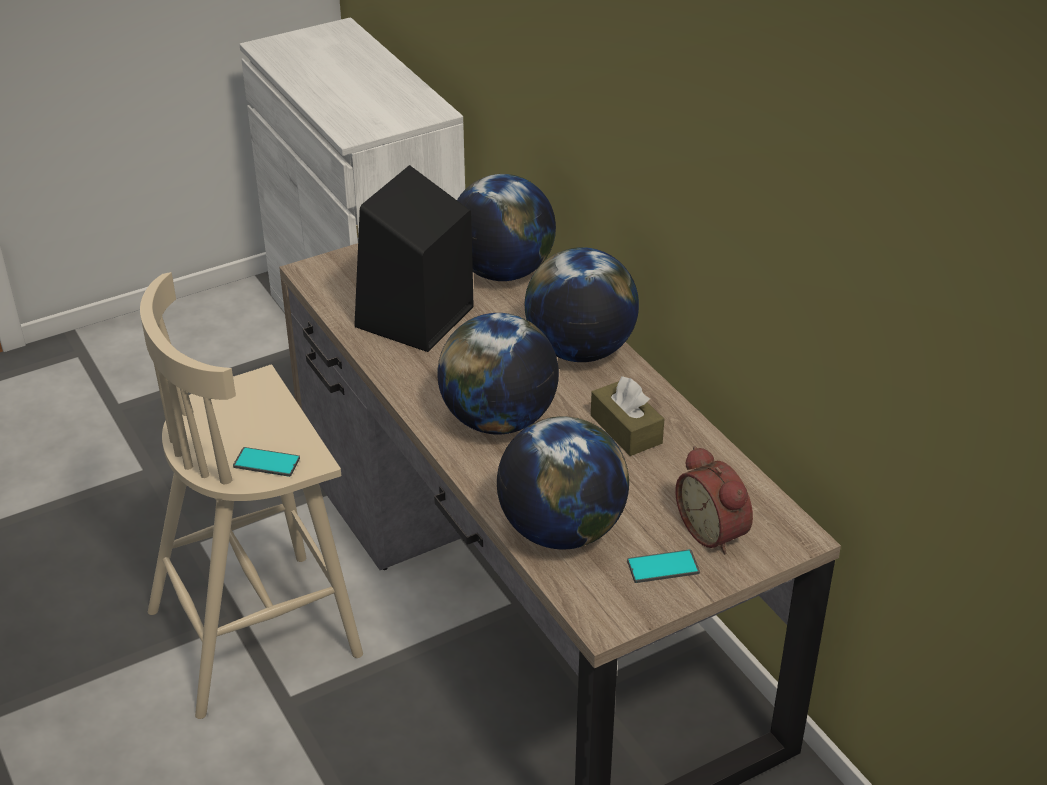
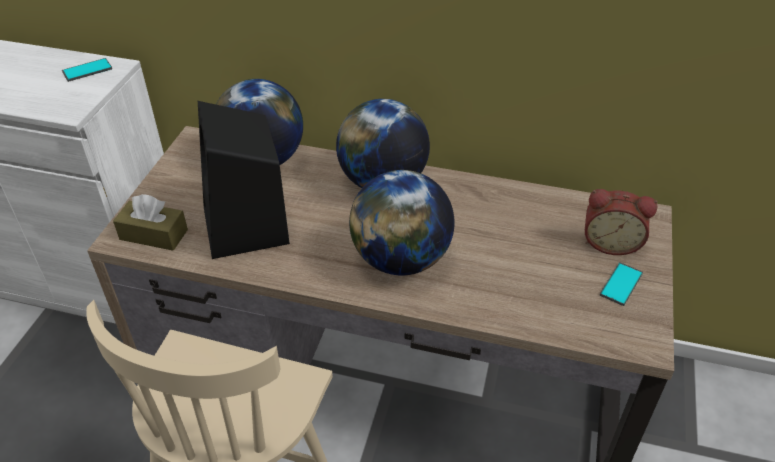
camera: 45 degrees left, 5 degrees up
(266, 463) = (273, 408): phone -> phone (87, 70)
(561, 531) = (540, 304): globe -> none
(626, 429) = (479, 214): brown tissue box -> brown tissue box (153, 234)

